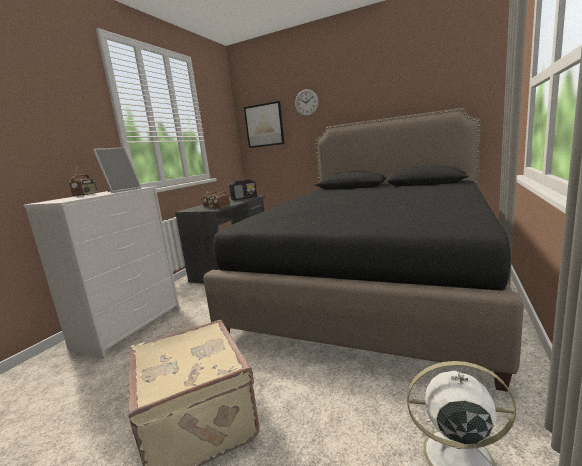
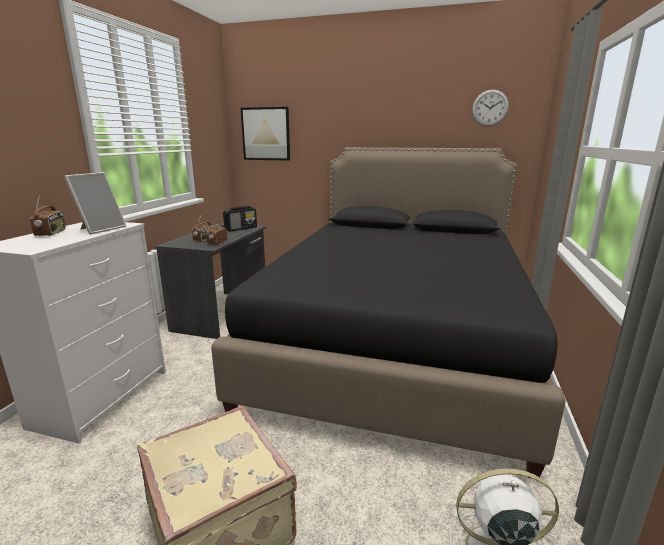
camera: 10 degrees left, 5 degrees up
(306, 102) = (321, 114): wall clock -> wall clock (490, 108)

